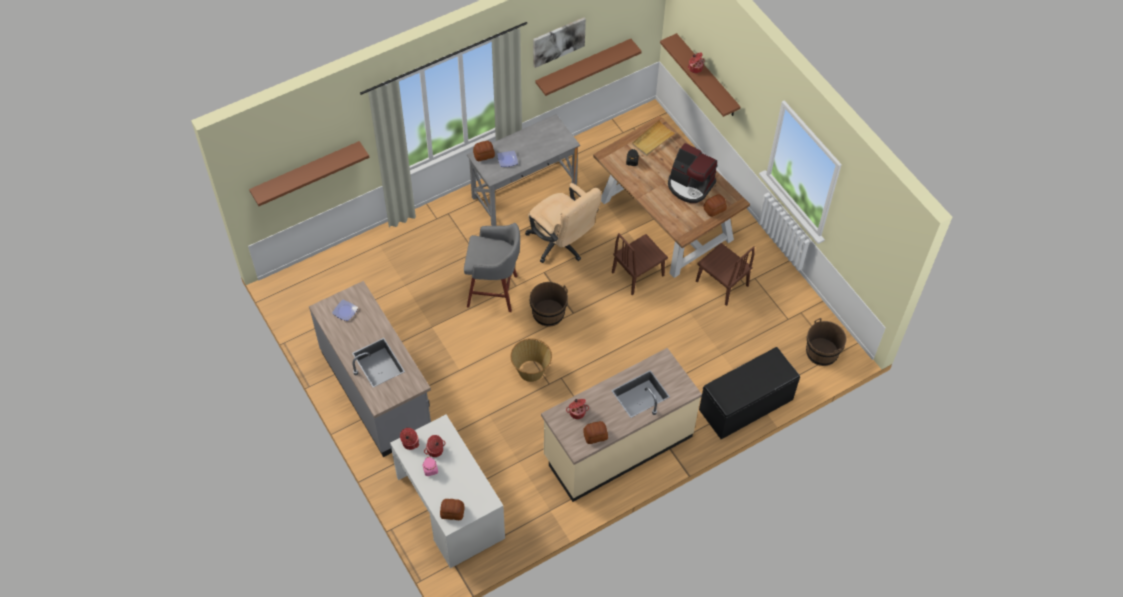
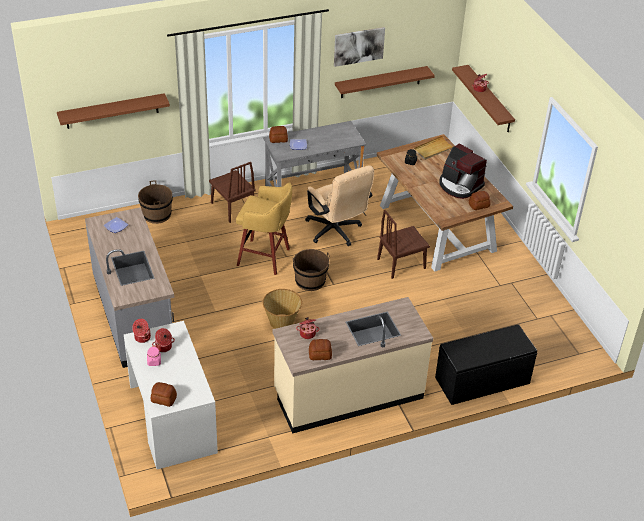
camera: 10 degrees right, 15 degrees down
(494, 291) = (265, 258): grey stool -> yellow stool
(722, 283) = (479, 282): brown chair -> brown chair (233, 207)
(821, 352) = (565, 350): brown bucket -> brown bucket (156, 214)

